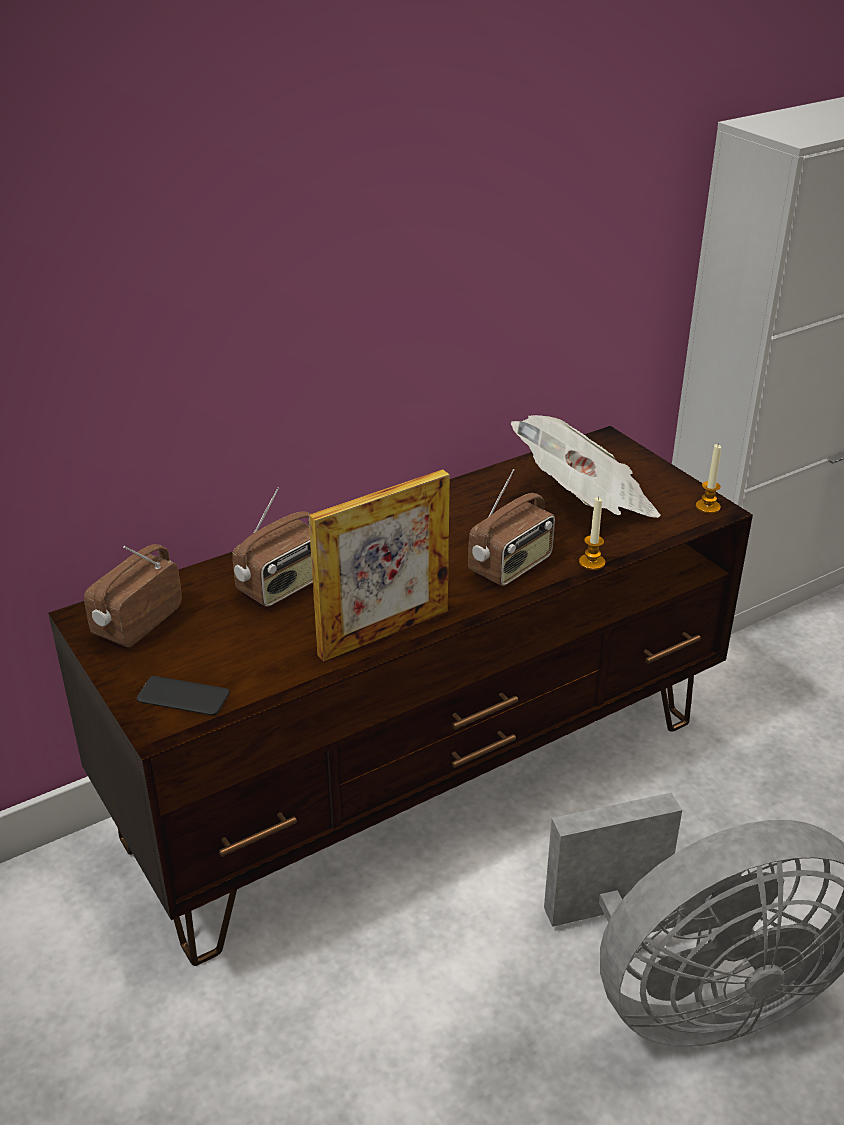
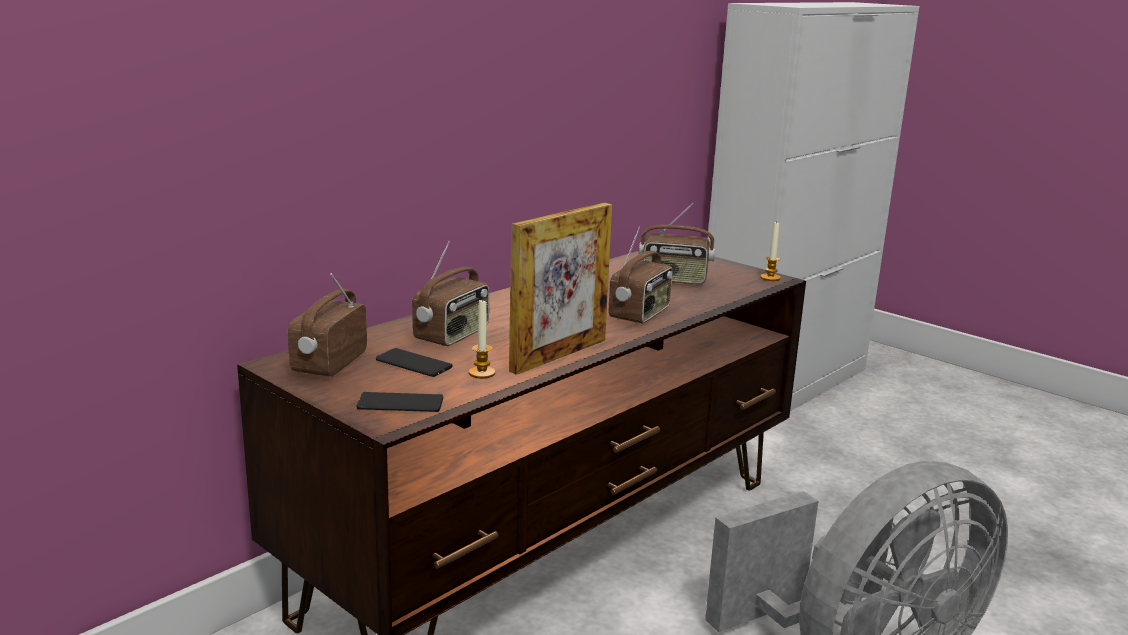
camera: 15 degrees left, 15 degrees down
(223, 631) = (413, 363): none -> phone
(584, 502) = (674, 280): newspaper -> radio
(592, 562) = (703, 309): candle -> candle (482, 373)

